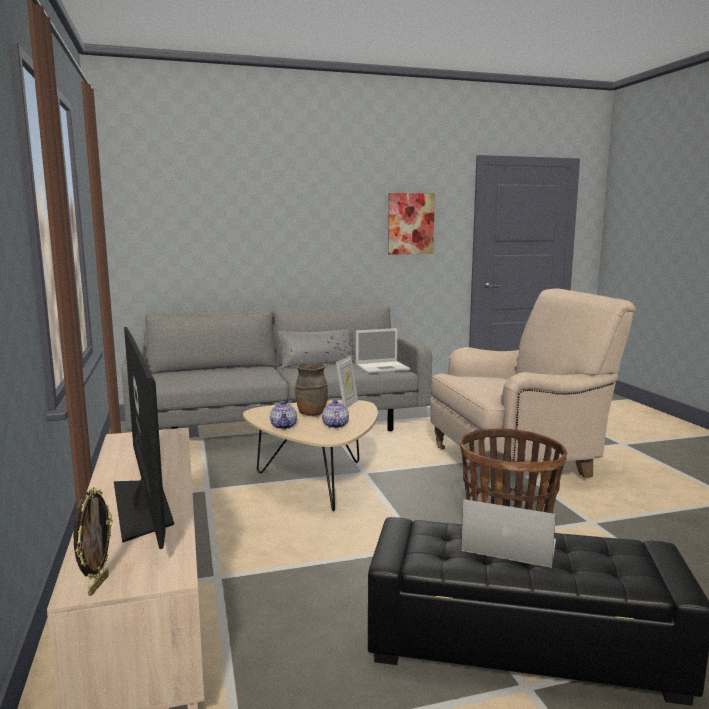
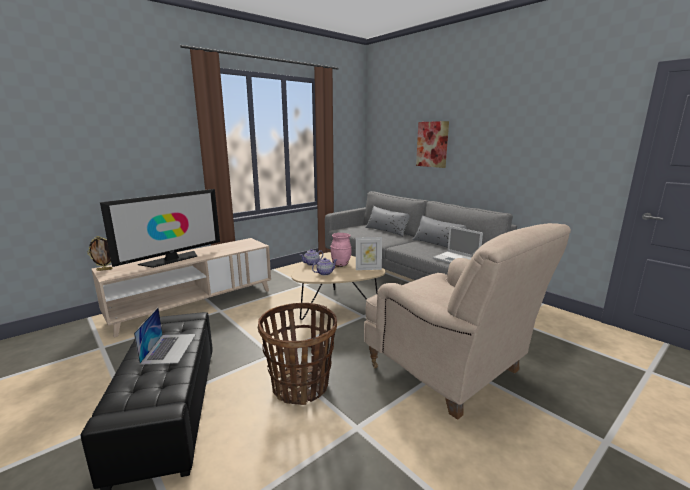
camera: 65 degrees right, 5 degrees up
(219, 370) = (387, 231): none -> grey pillow
(311, 413) = (340, 264): brown vase -> pink vase
(410, 224) = (557, 142): picture -> picture (432, 144)

